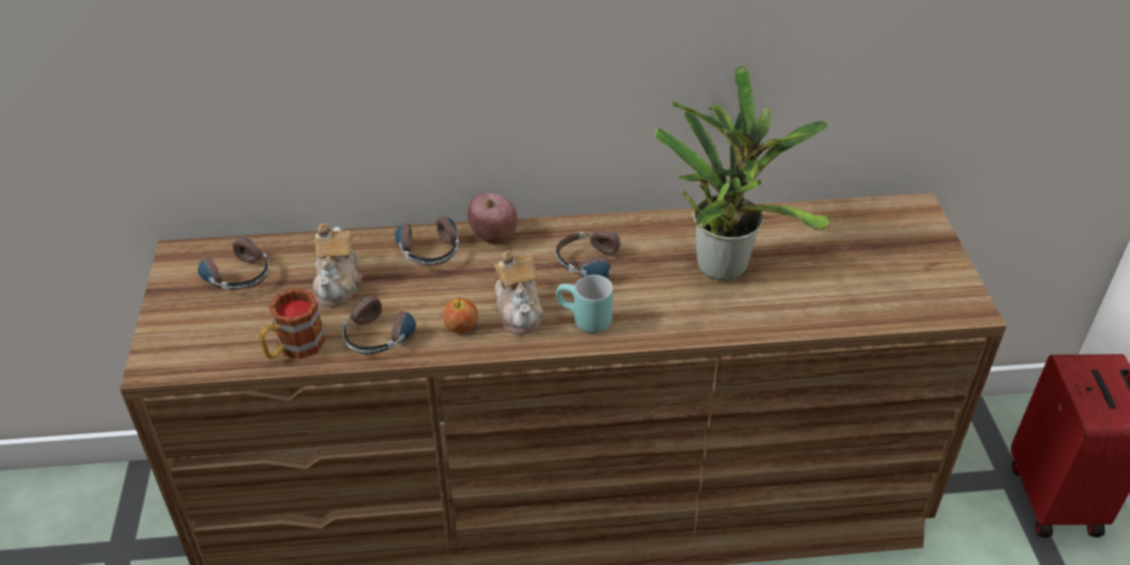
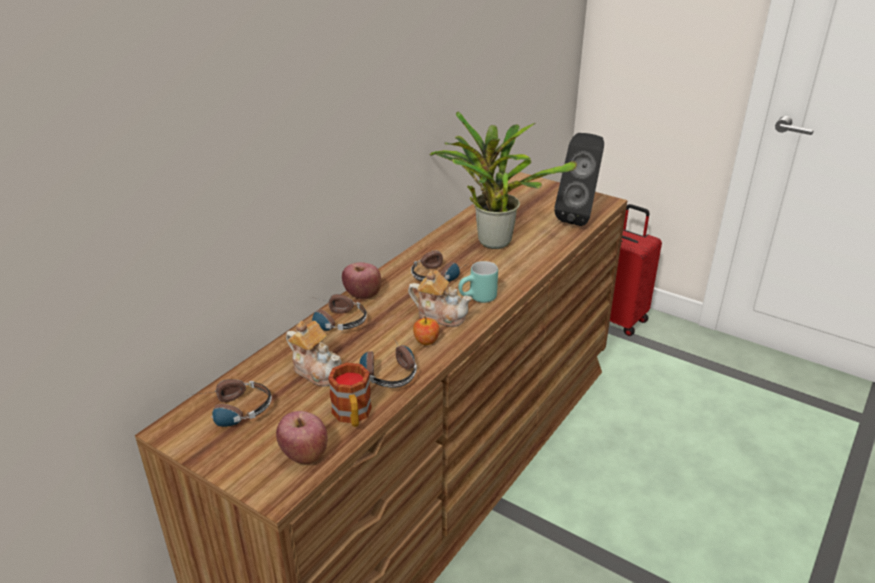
camera: 50 degrees left, 10 degrees down
(214, 351) = (304, 454): none -> apple
(887, 305) = (579, 217): none -> black speaker

